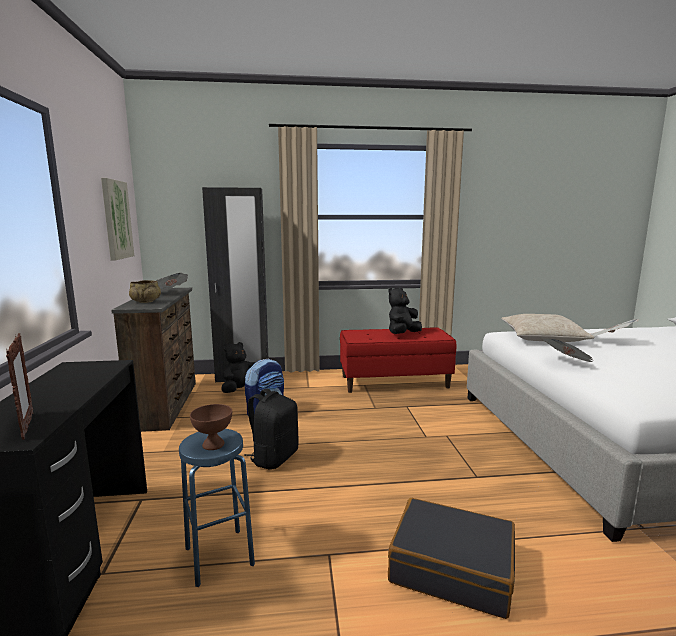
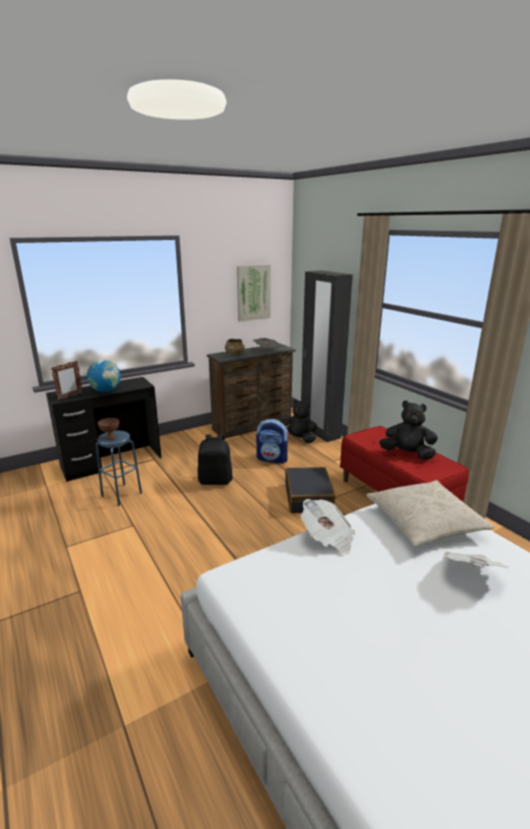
camera: 65 degrees right, 10 degrees up
(74, 391) = (106, 391): none -> globe
(452, 567) = (136, 571): black suitcase -> black suitcase (308, 498)

